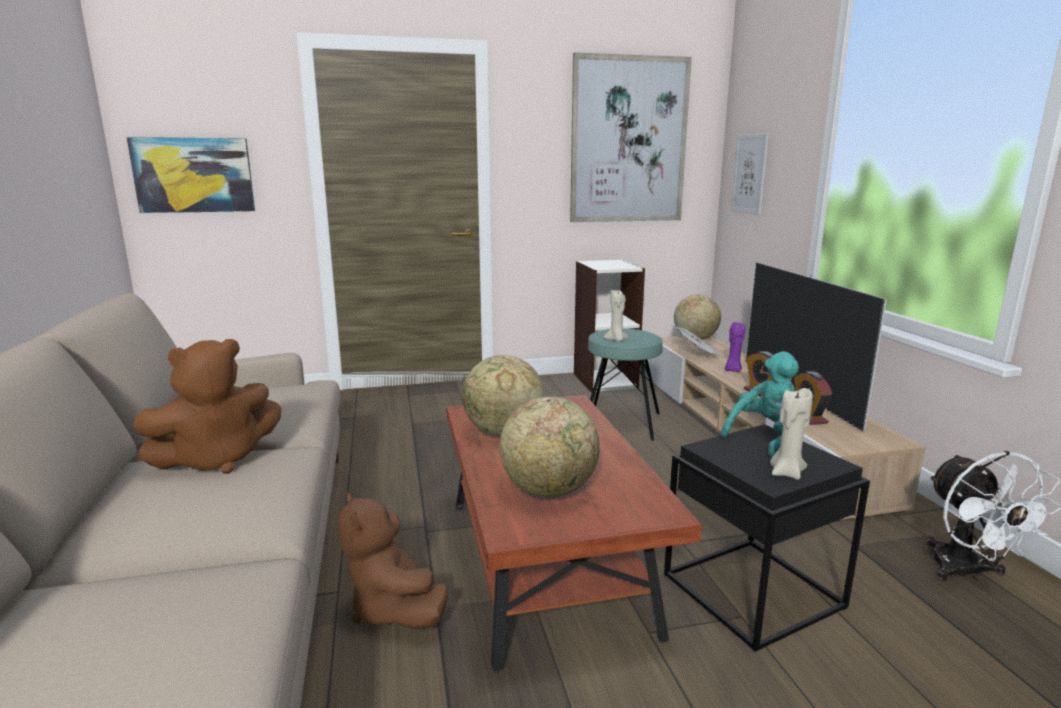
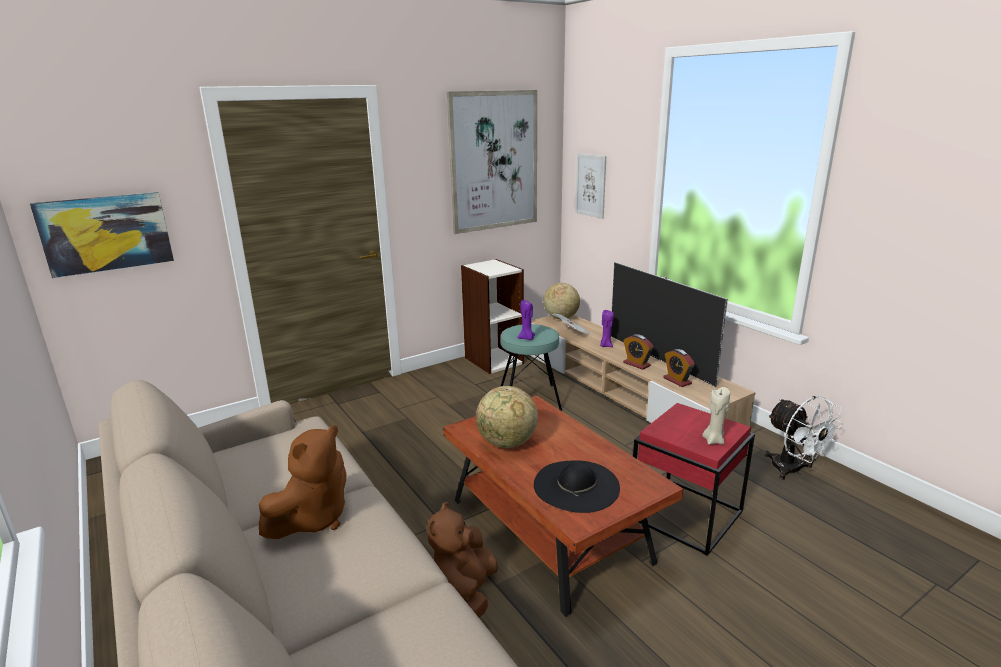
camera: 20 degrees left, 5 degrees up
(393, 609) = (466, 594): brown plush toy -> brown plush toy turned 60 degrees clockwise
(549, 490) = (576, 485): globe -> black hat
(616, 340) = (527, 338): beige candle -> purple candle
(752, 592) = (686, 516): black side table -> red side table
(765, 437) = (684, 413): turquoise plush toy -> none

